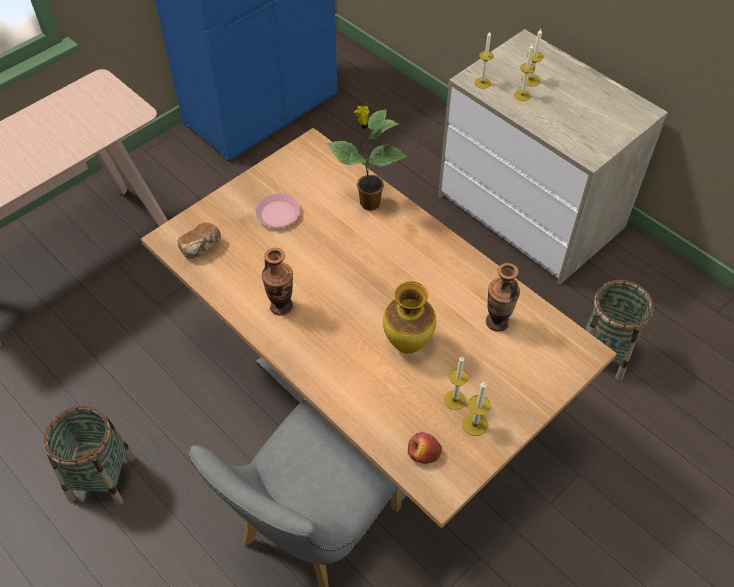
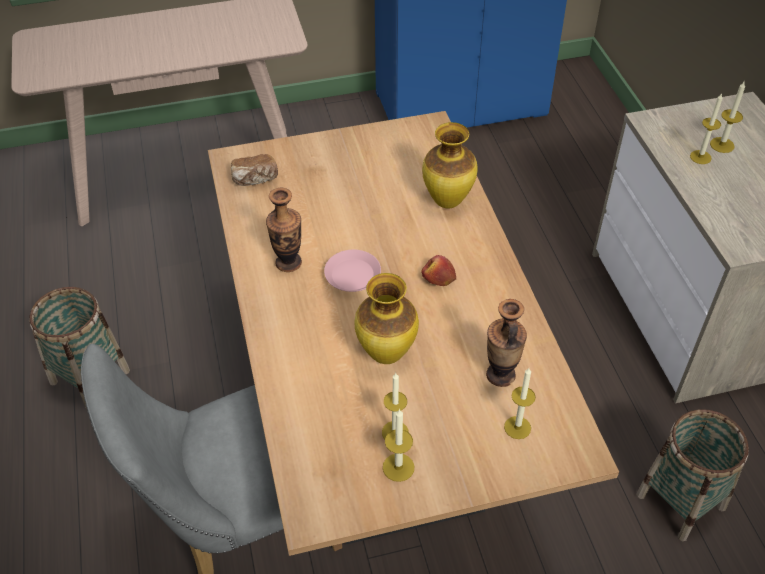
camera: 30 degrees right, 5 degrees down
(278, 214) = (350, 177): pink plate -> pink plate (352, 275)
(368, 203) = (448, 202): potted plant -> vase
(424, 452) = (323, 468): apple -> apple (438, 278)
(482, 83) = (661, 129): candle -> candle (517, 427)

